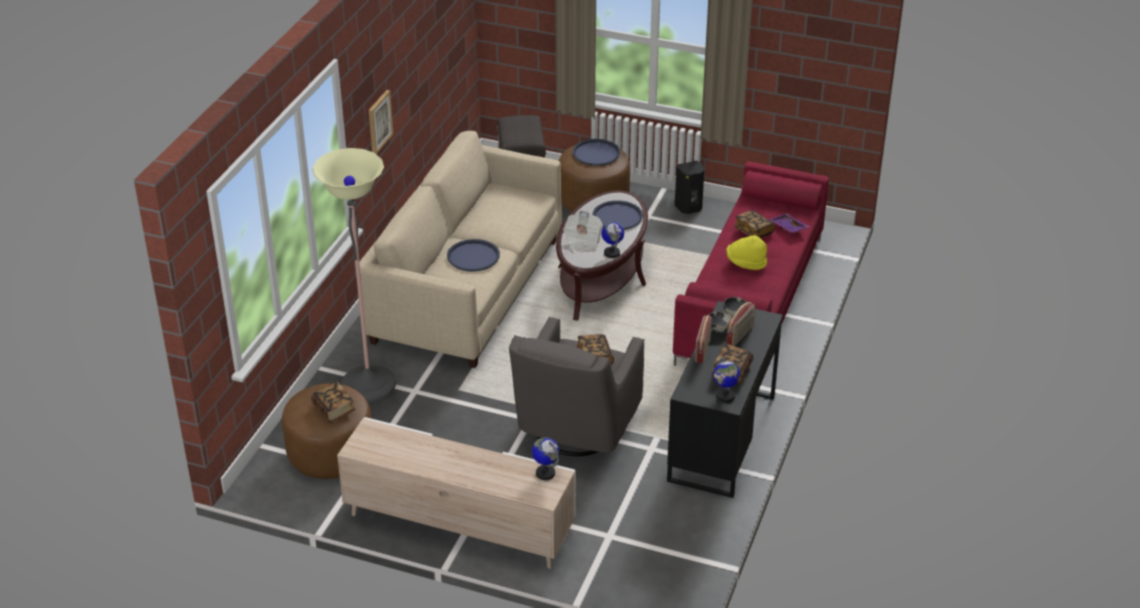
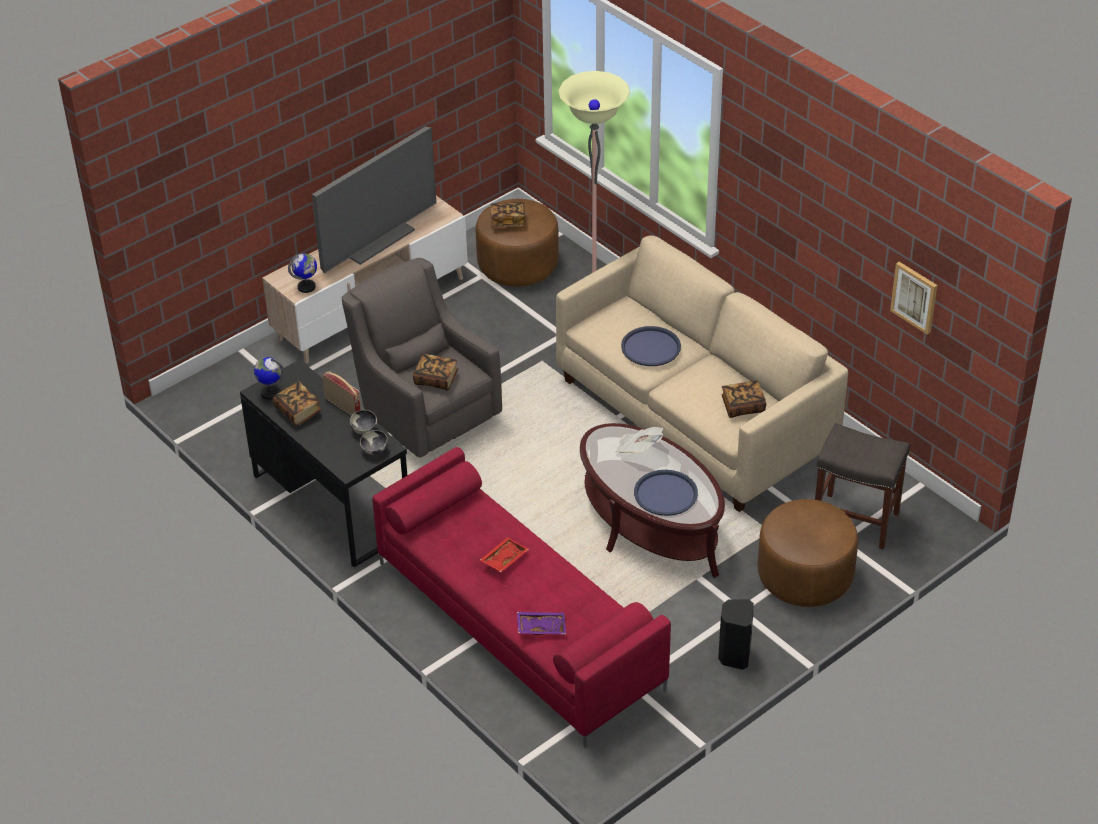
camera: 120 degrees right, 5 degrees up
(379, 121) = (776, 213): picture -> picture (915, 297)
(440, 459) = (376, 239): none -> television
(596, 153) = (816, 532): blue tray -> none
(612, 253) = (600, 462): globe -> none
(740, 336) = (340, 439): radio -> none
(746, 263) = (503, 559): yellow hat -> red tray
(753, 231) = (555, 593): book -> book (743, 406)

